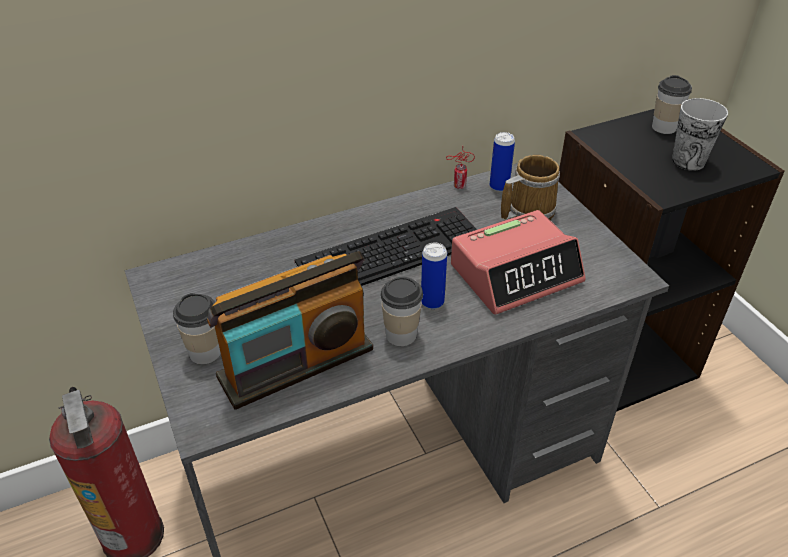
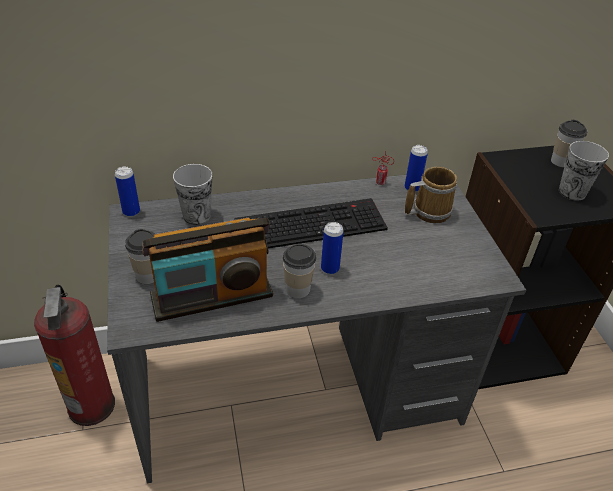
camera: 10 degrees right, 0 degrees up
(157, 274) = (131, 212): none -> can
(244, 265) = (196, 216): none -> cup
(516, 273) = (403, 258): alarm clock -> none

